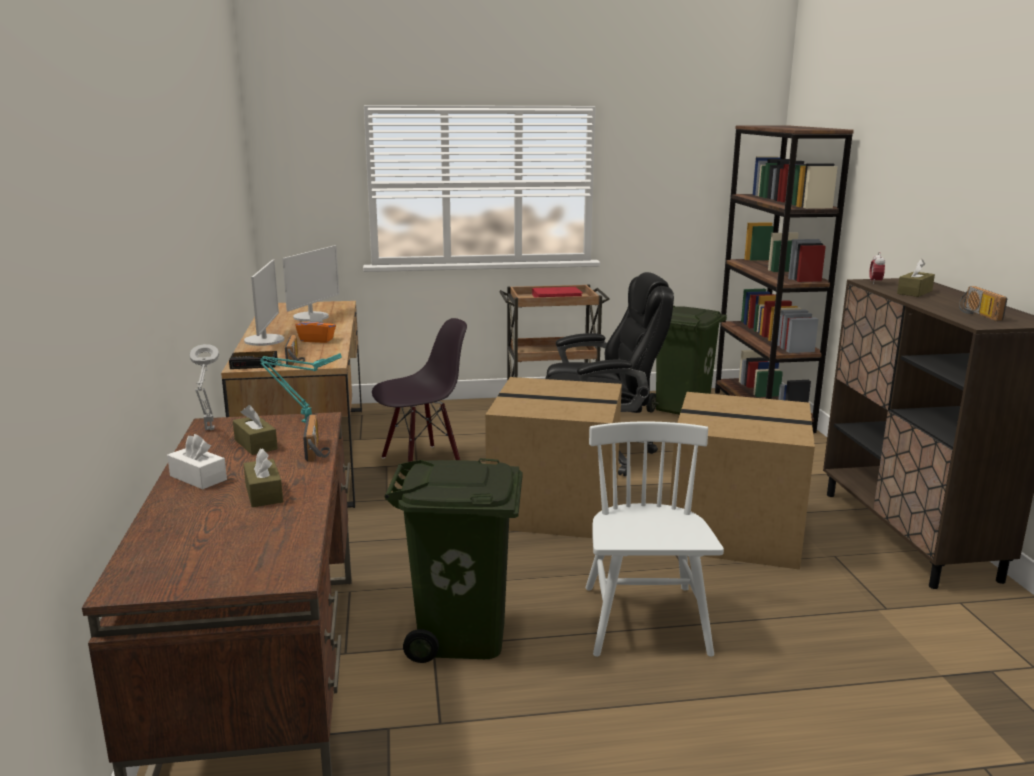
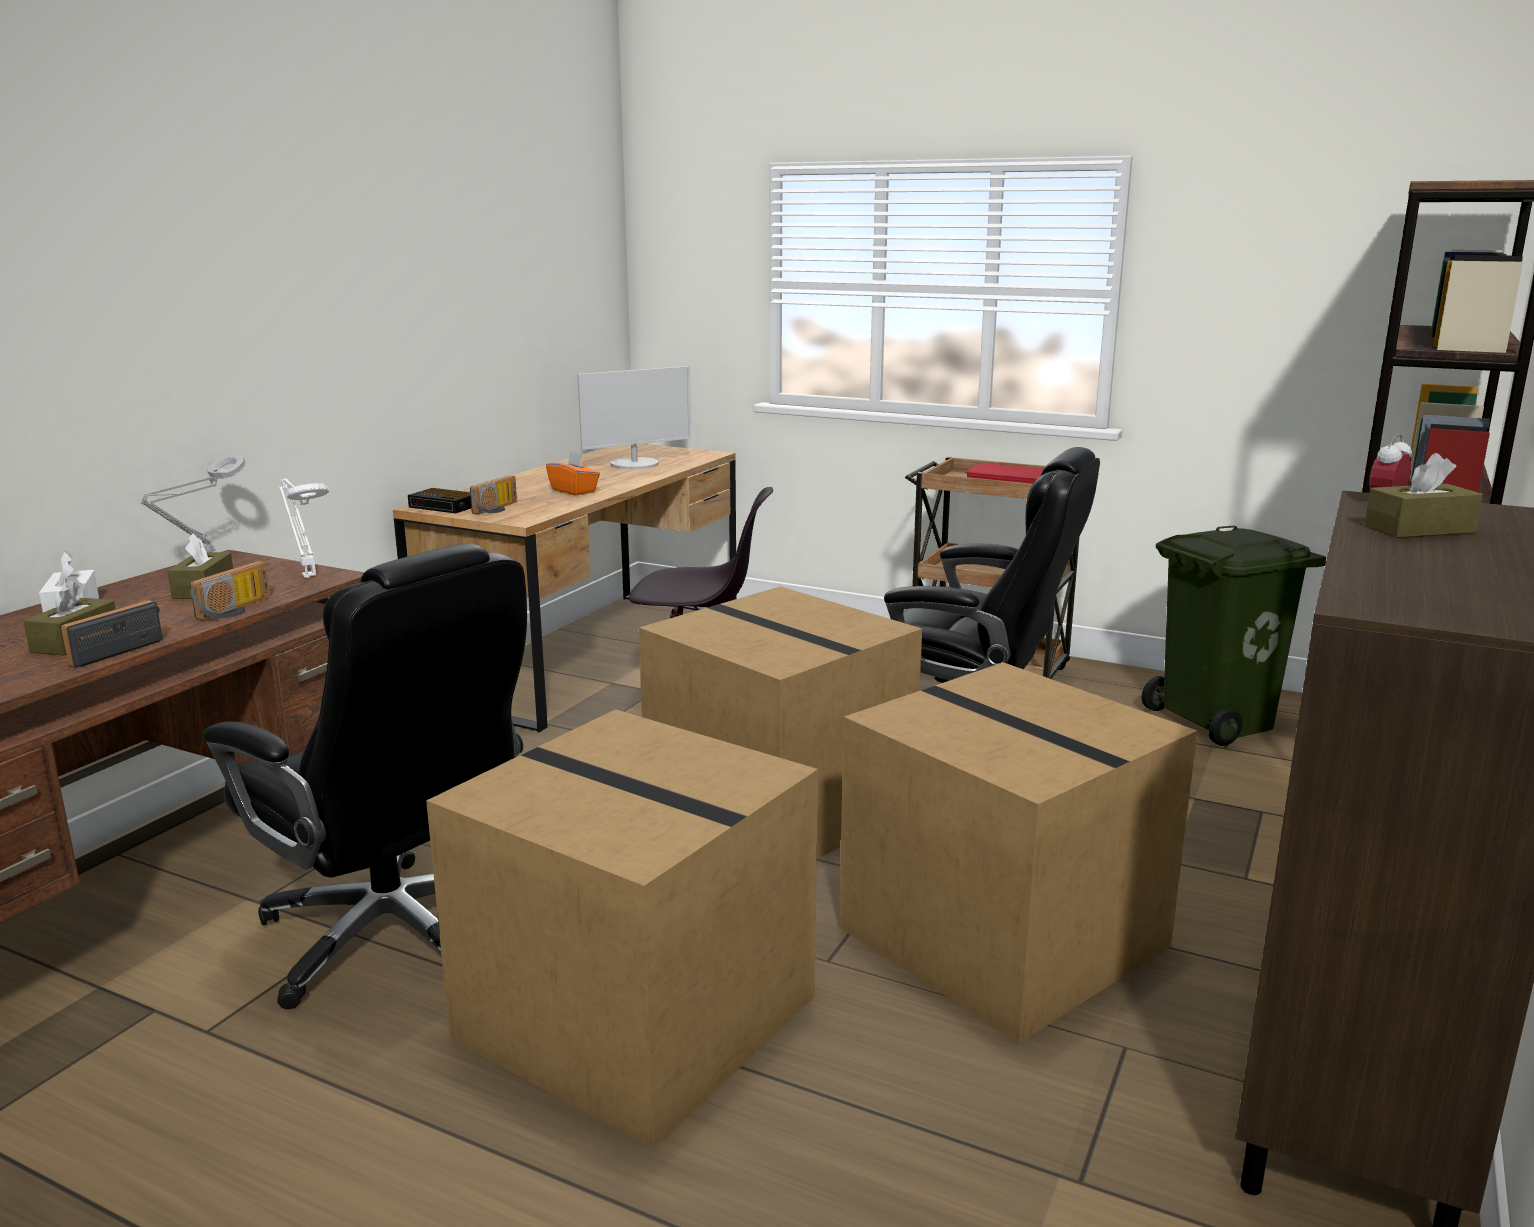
camera: 35 degrees right, 0 degrees up
(265, 340) = (520, 482): monitor -> none
(304, 421) = (308, 575): turquoise table lamp -> white table lamp
(462, 636) = (396, 935): green trash can -> black office chair
(645, 621) = (643, 1016): white chair -> cardboard box
(977, 314) = (1426, 588): radio -> radio (114, 650)

